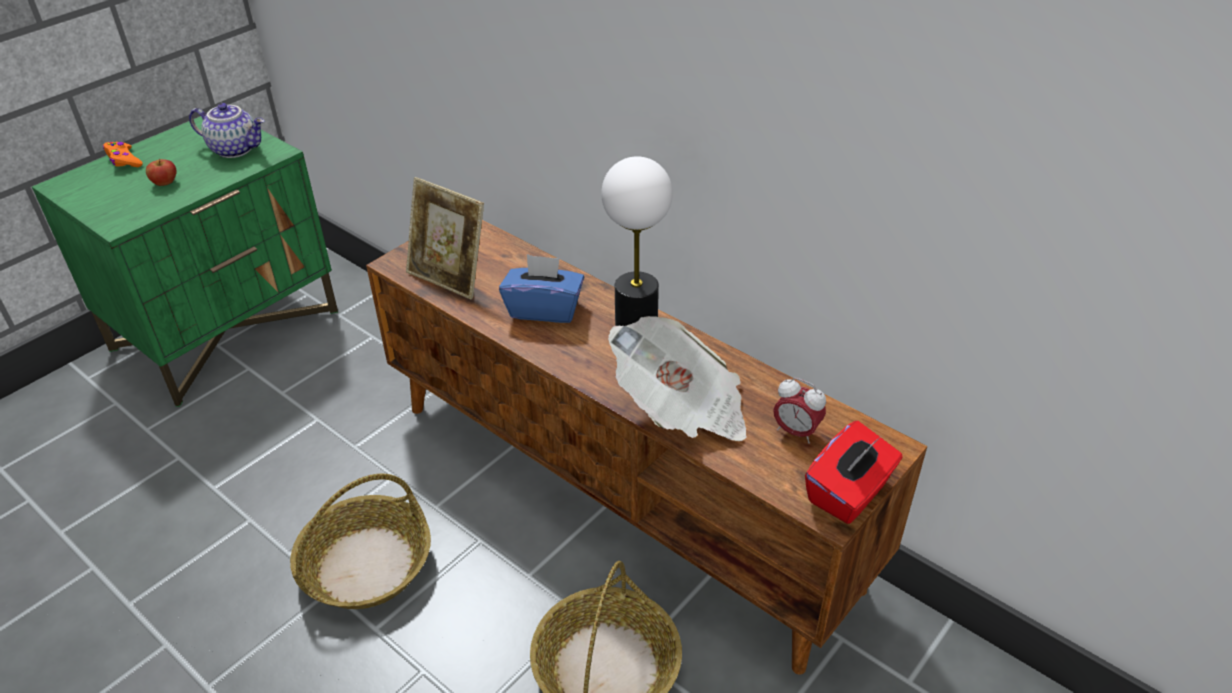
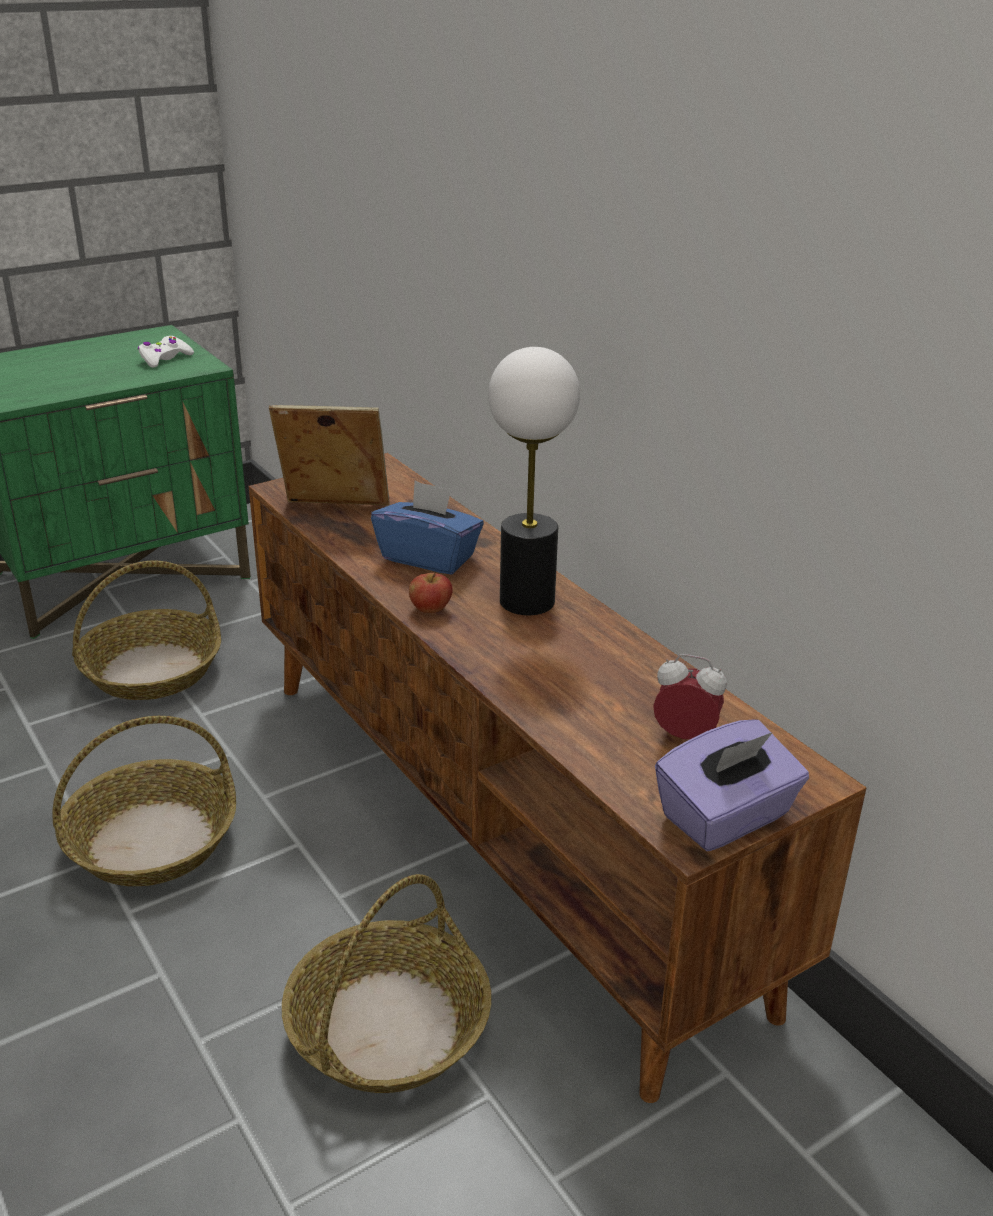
camera: 15 degrees right, 10 degrees down
(124, 160) = (45, 353): orange game controller -> none
(165, 183) = (72, 376): apple -> apple (430, 609)
(236, 149) = (164, 359): teapot -> white game controller
(295, 415) = (151, 671): none -> basket
(449, 278) = (334, 511): picture frame -> picture frame turned 135 degrees clockwise
(681, 409) = (544, 684): newspaper -> none
(796, 432) = (685, 736): alarm clock -> alarm clock turned 150 degrees clockwise
(849, 493) = (726, 817): red tissue box -> purple tissue box

